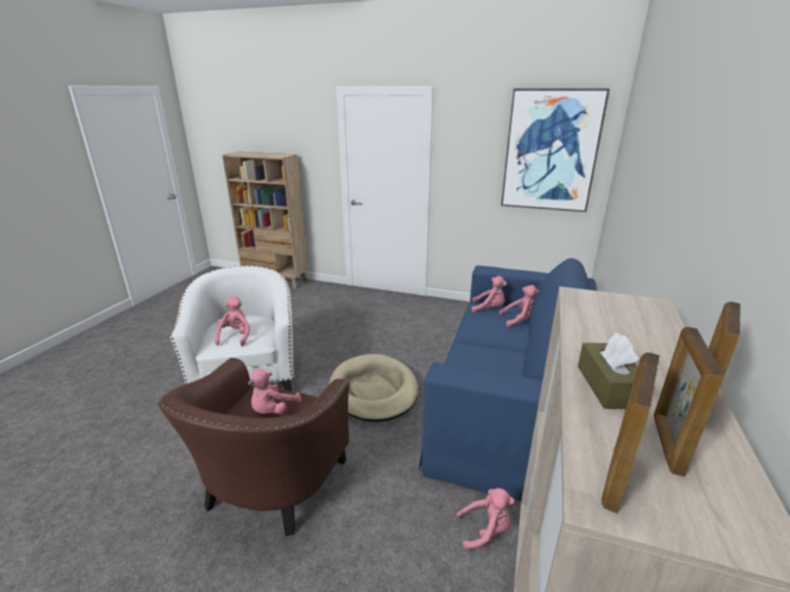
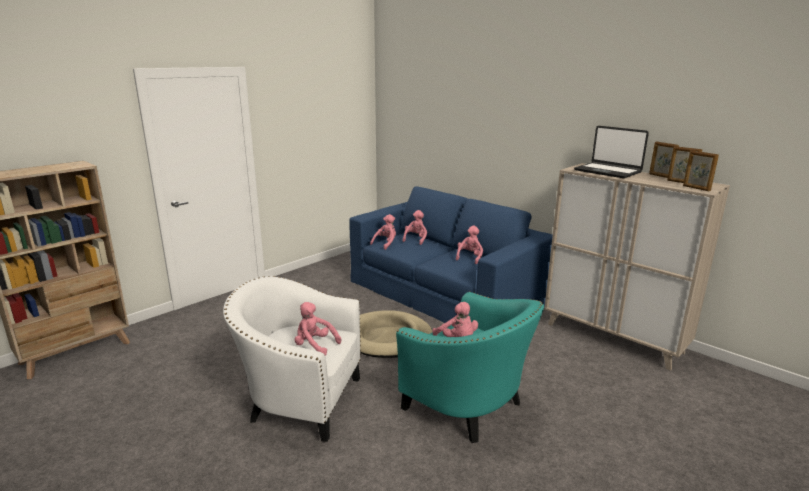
camera: 65 degrees left, 5 degrees down
(270, 488) = (469, 407): brown armchair -> turquoise armchair
(485, 531) = (544, 334): pink plush toy -> pink plush toy (469, 257)
(550, 151) = (340, 116): picture -> none
(608, 386) = (649, 180): brown tissue box -> none
(627, 329) = (608, 171): none -> laptop

